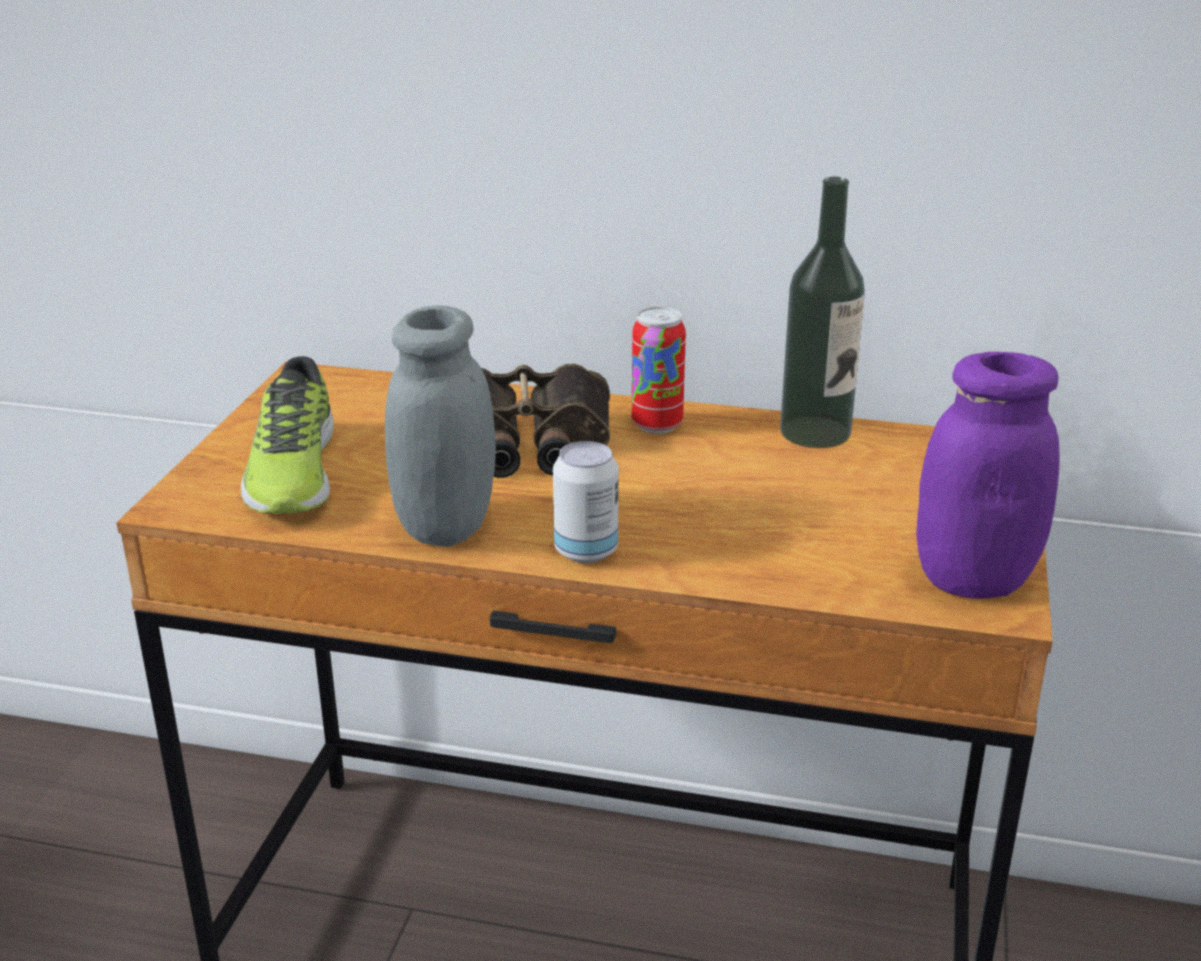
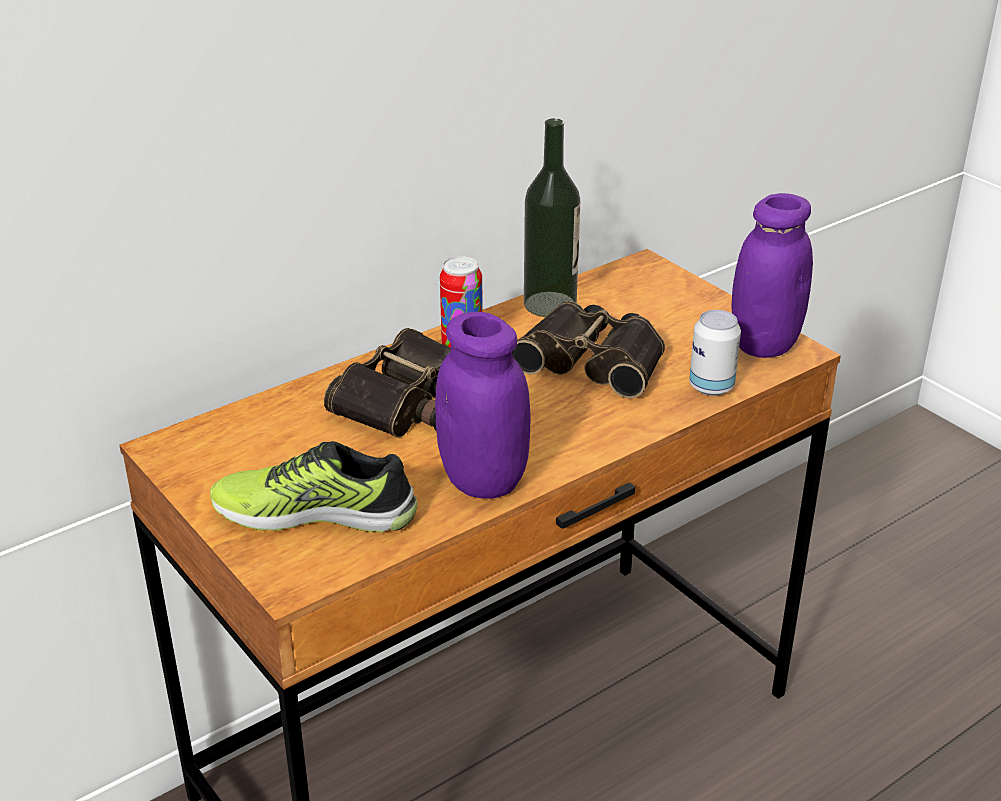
camera: 50 degrees left, 5 degrees up
(292, 472) = (316, 512): shoe -> shoe turned 150 degrees clockwise
(446, 526) = (483, 480): grey jar -> purple jar
(586, 551) = (582, 444): can -> can (711, 387)
(752, 496) = (594, 360): none -> binoculars

